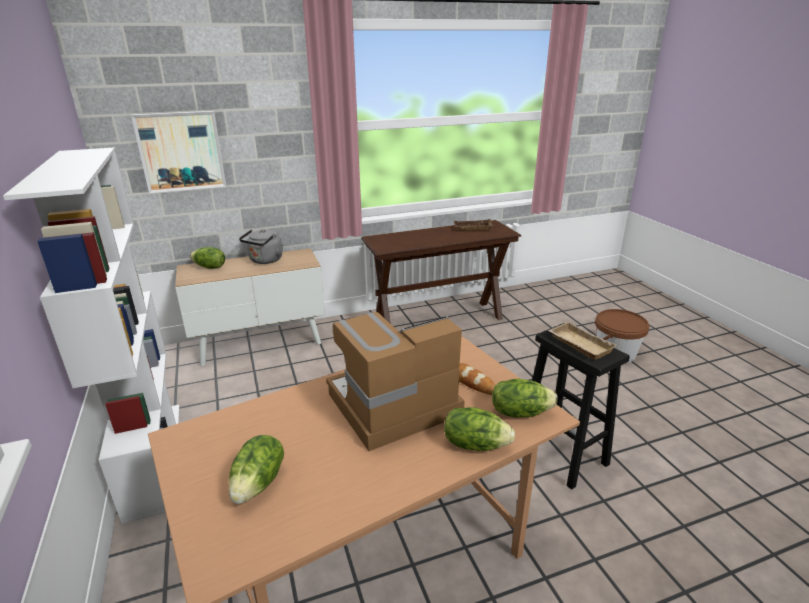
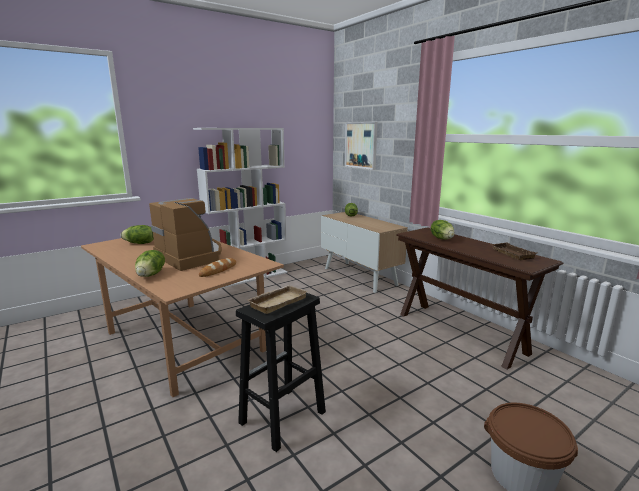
camera: 75 degrees right, 10 degrees down
(265, 261) = (372, 222): grey kettle -> none
(520, 412) = (180, 284): lettuce -> lettuce (442, 238)

